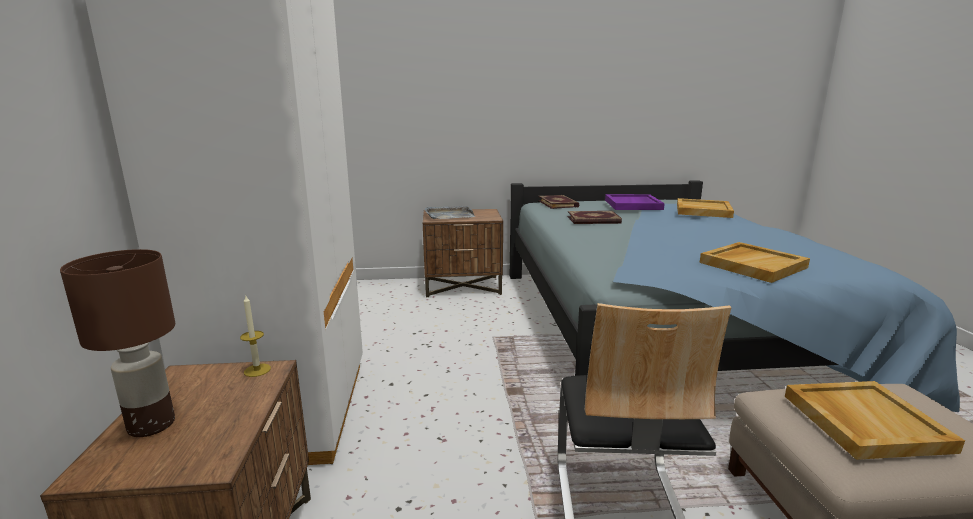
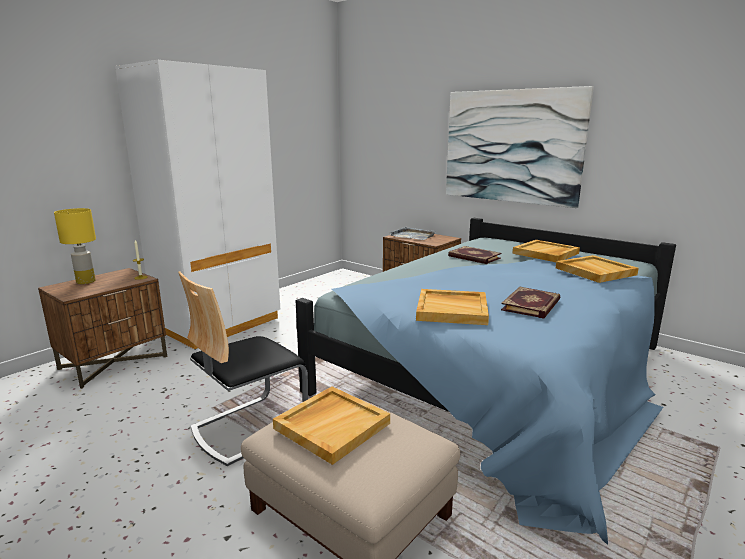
camera: 45 degrees right, 0 degrees up
(151, 425) = (86, 281): brown table lamp -> yellow table lamp
(548, 102) = (512, 146): none -> picture
(558, 203) = (495, 241): book -> book (532, 305)
(633, 205) = (545, 253): purple tray -> beige tray

